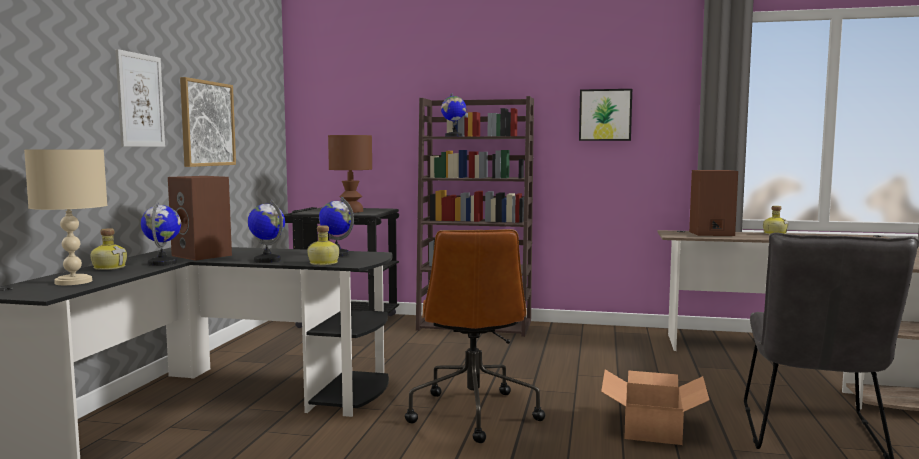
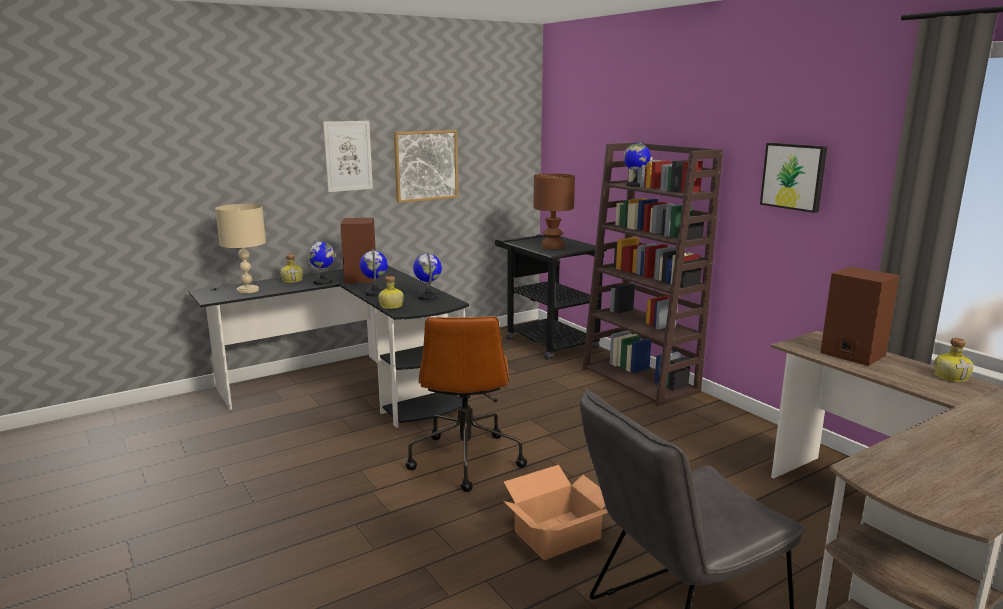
camera: 45 degrees right, 10 degrees up
(473, 413) = (465, 459): brown office chair -> brown office chair turned 45 degrees counterclockwise

